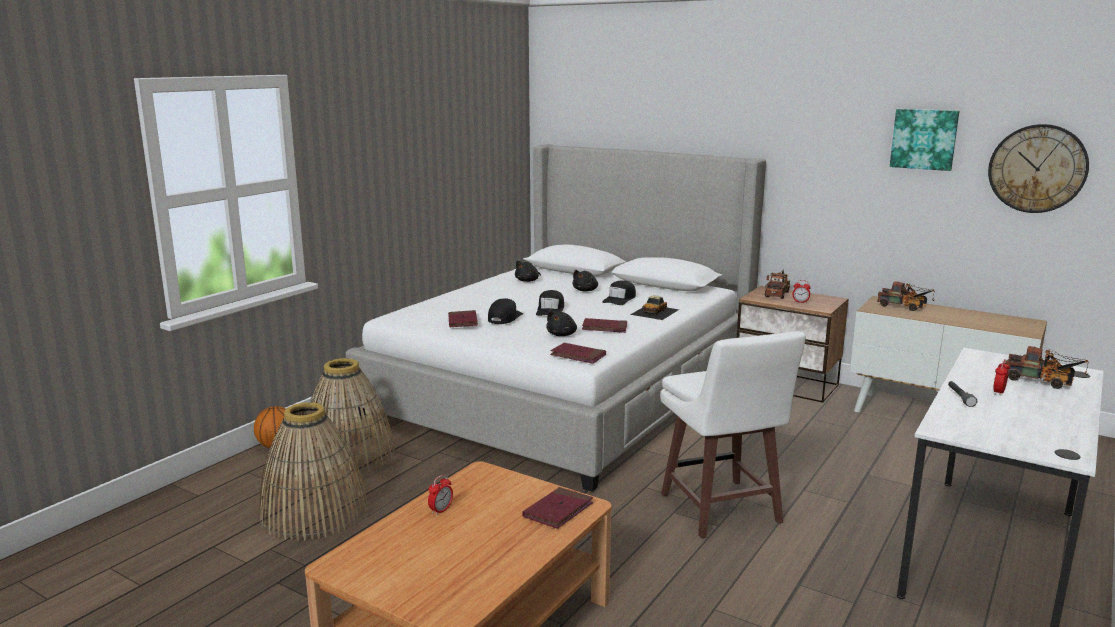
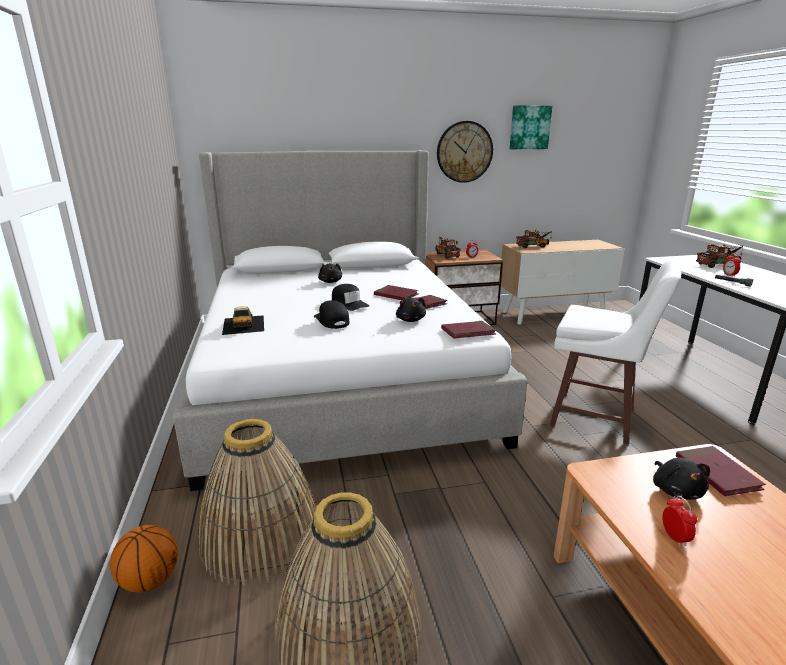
camera: 45 degrees left, 5 degrees up
(462, 321) = (306, 335): red book -> red book (396, 295)
(528, 281) = (264, 286): black plush toy -> black plush toy (676, 490)
(620, 299) = (372, 281): black cap -> none
(655, 312) = (420, 284): toy car -> toy car (244, 324)
(1037, 168) = (592, 143): wall clock -> wall clock (464, 152)

